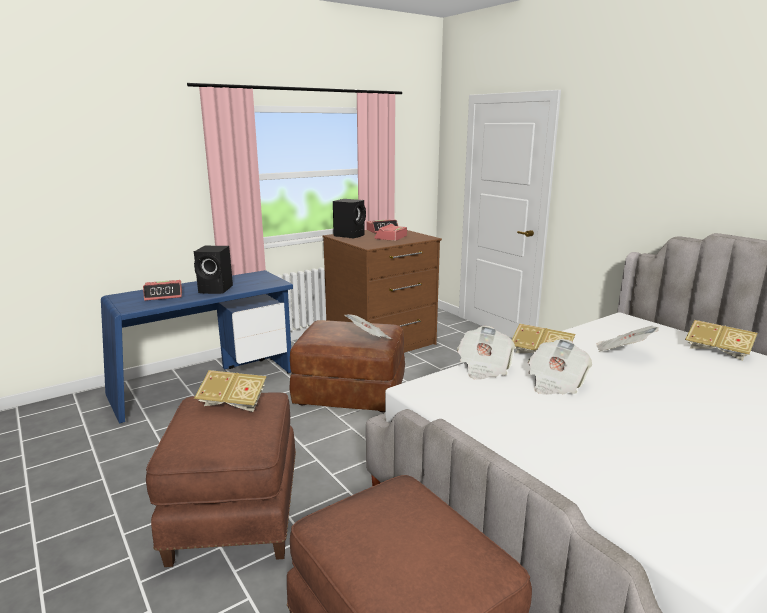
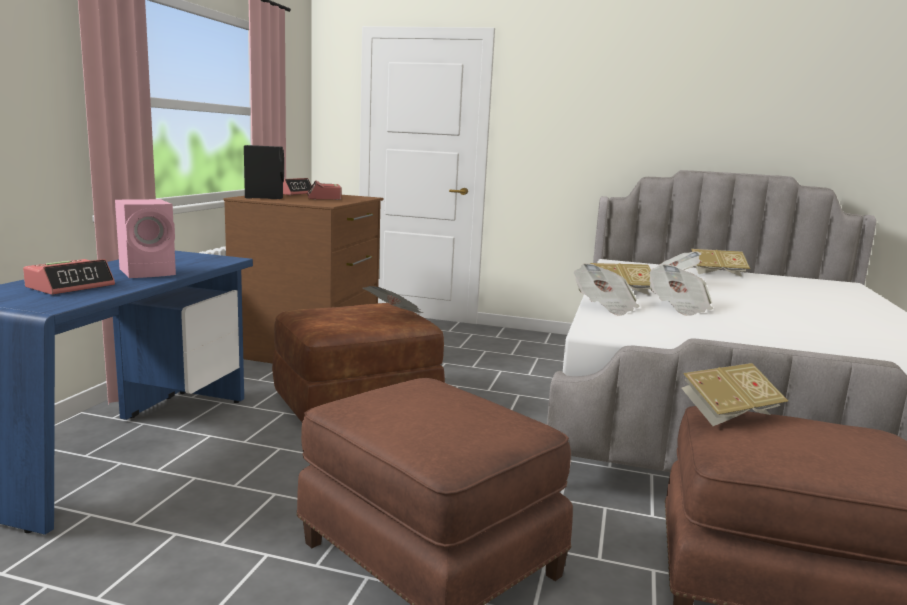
camera: 40 degrees left, 5 degrees down
(217, 289) = (150, 272): black speaker -> pink speaker
(233, 403) = (407, 395): book -> book (728, 414)

